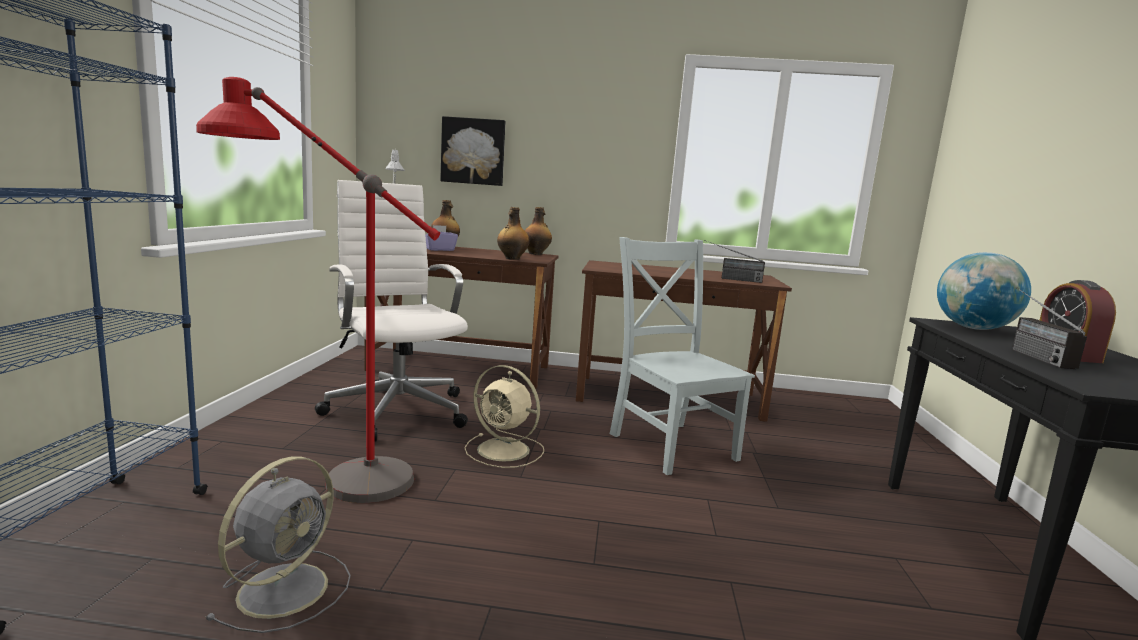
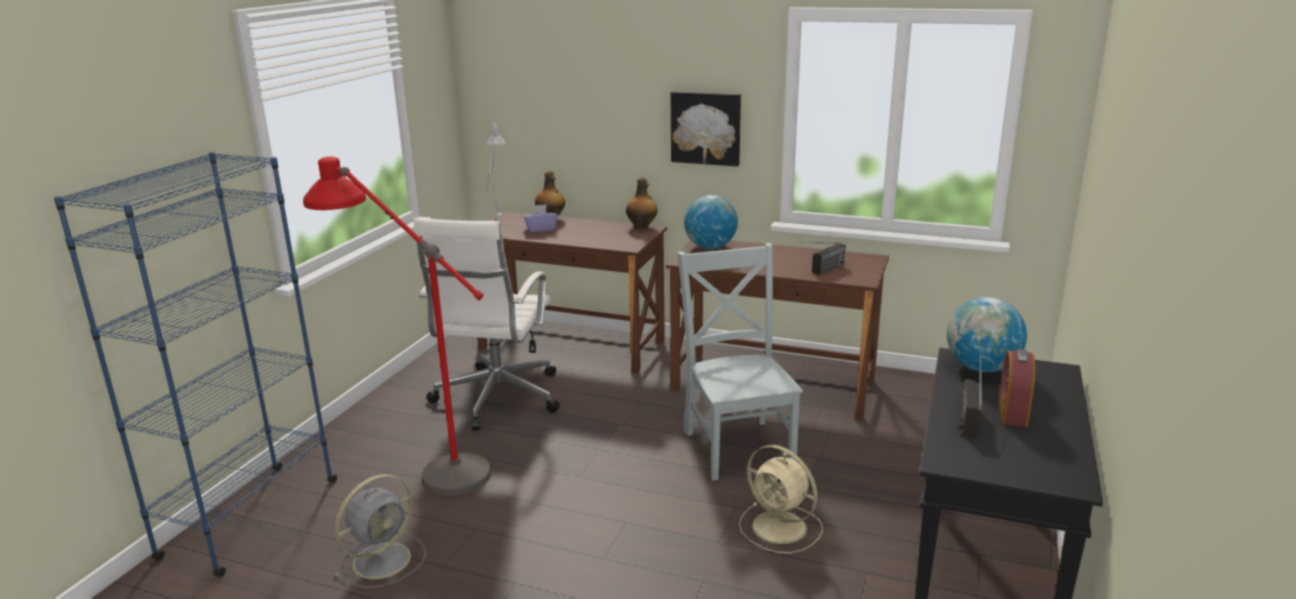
camera: 15 degrees right, 10 degrees up
(397, 410) = (496, 399): white office chair -> white office chair turned 150 degrees counterclockwise
(473, 151) = (573, 118): picture -> picture (706, 128)
(505, 450) = (577, 448): beige fan -> beige fan (781, 528)
(512, 258) = (606, 244): bottle -> none
(612, 264) = (710, 247): none -> globe
(730, 279) = (822, 271): radio -> radio turned 75 degrees counterclockwise

